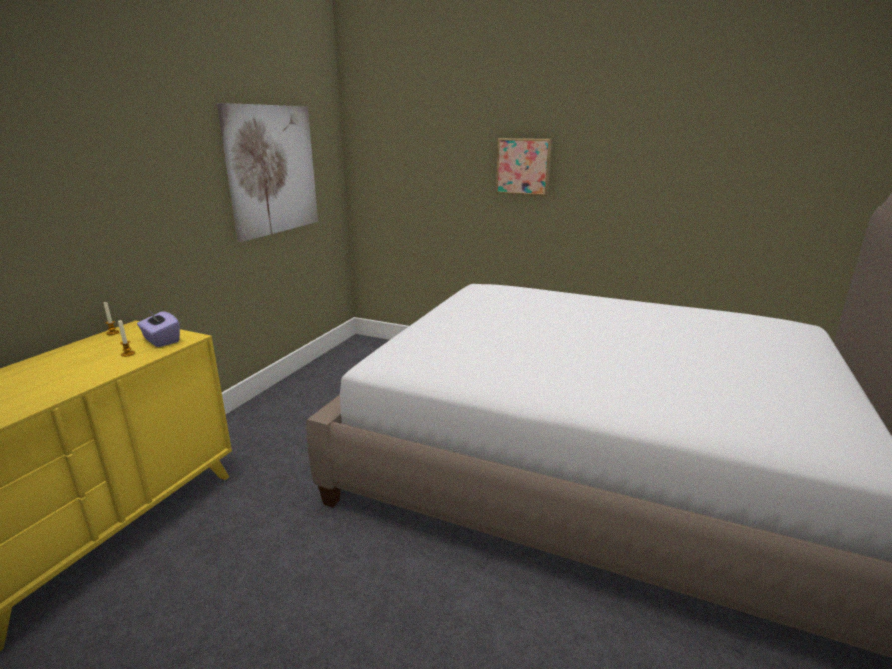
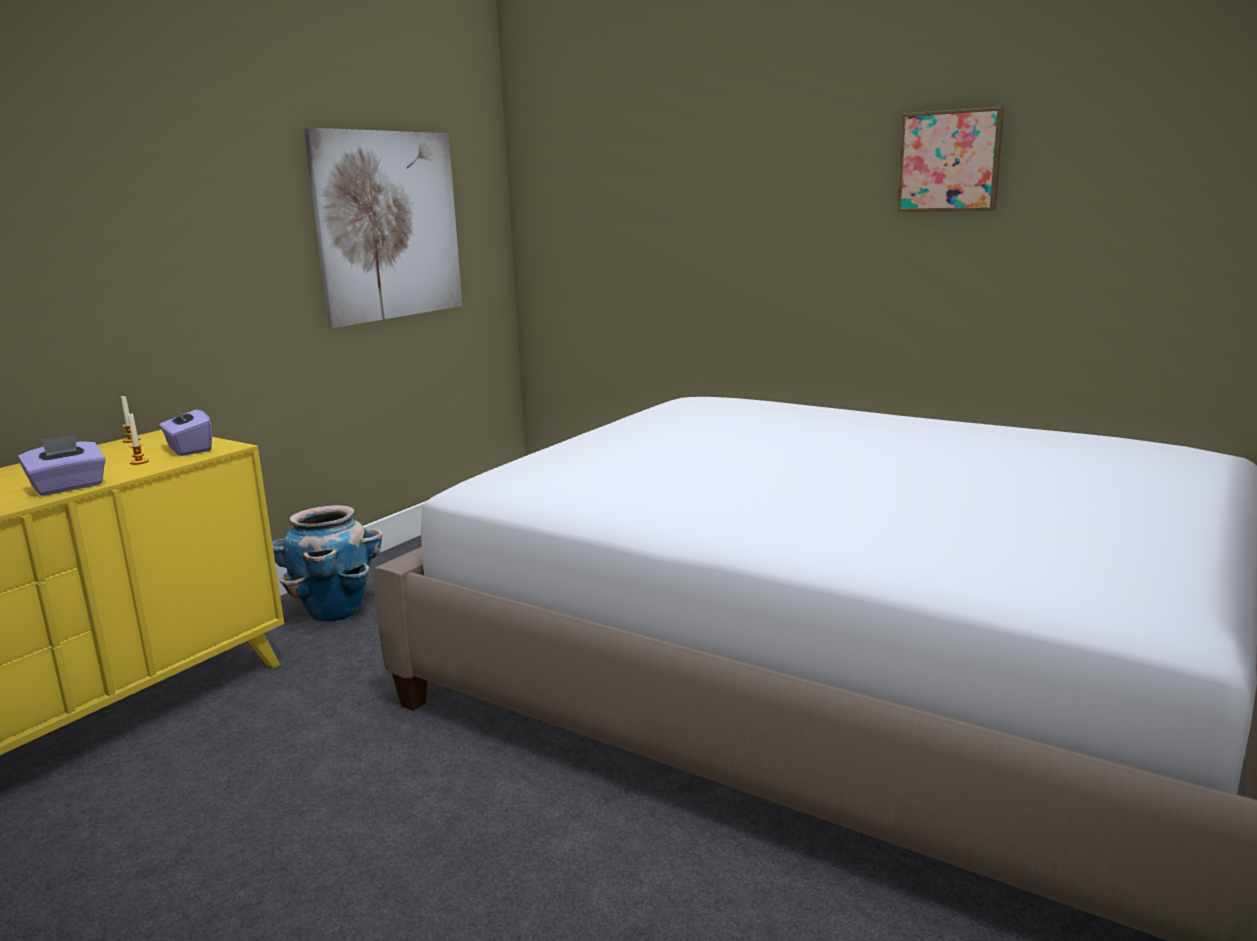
camera: 10 degrees right, 5 degrees down
(81, 381) = (68, 487): none -> purple tissue box
(255, 432) = (334, 611): none -> planter
(523, 166) = (772, 212): picture -> picture (950, 161)

